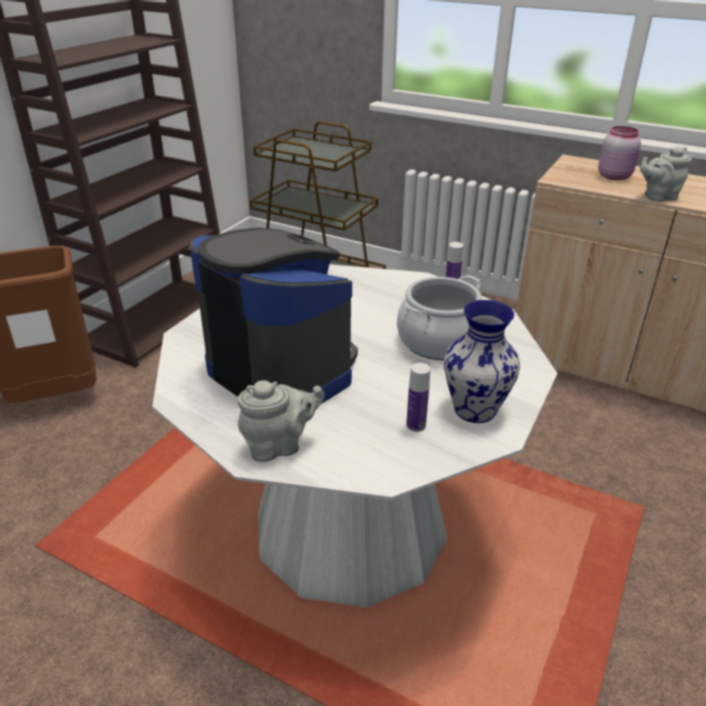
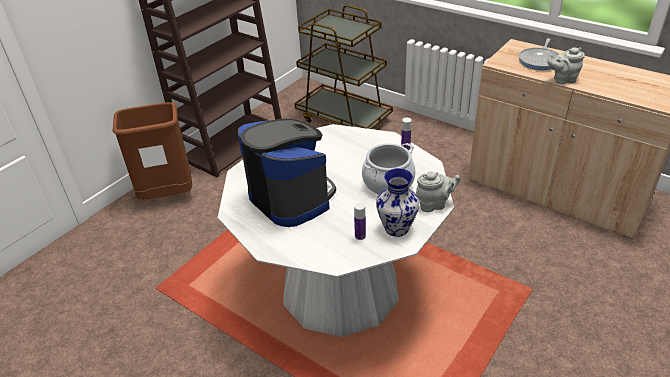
camera: 10 degrees right, 5 degrees up
(279, 446) = (282, 244): grey teapot -> grey teapot (434, 204)
(615, 176) = (540, 60): pink jar -> frying pan

